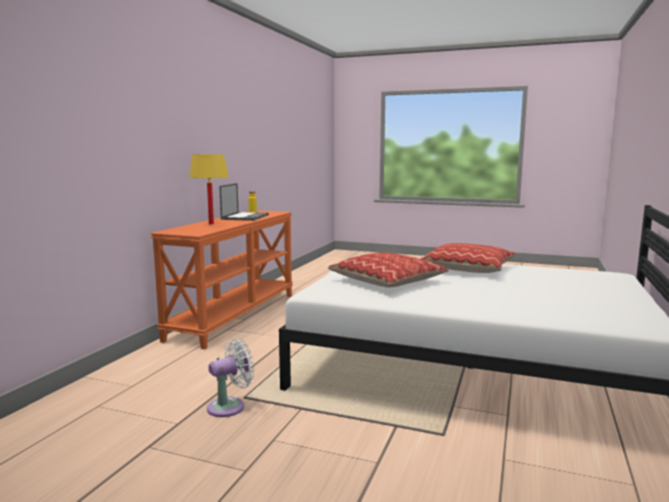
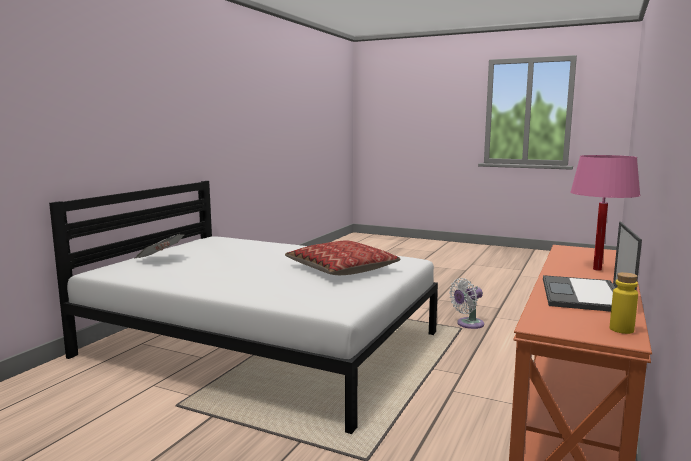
camera: 175 degrees left, 0 degrees up
(211, 224) = (597, 269): yellow table lamp -> pink table lamp
(468, 269) = (237, 281): pillow -> none
(598, 285) = (160, 259): none -> newspaper

